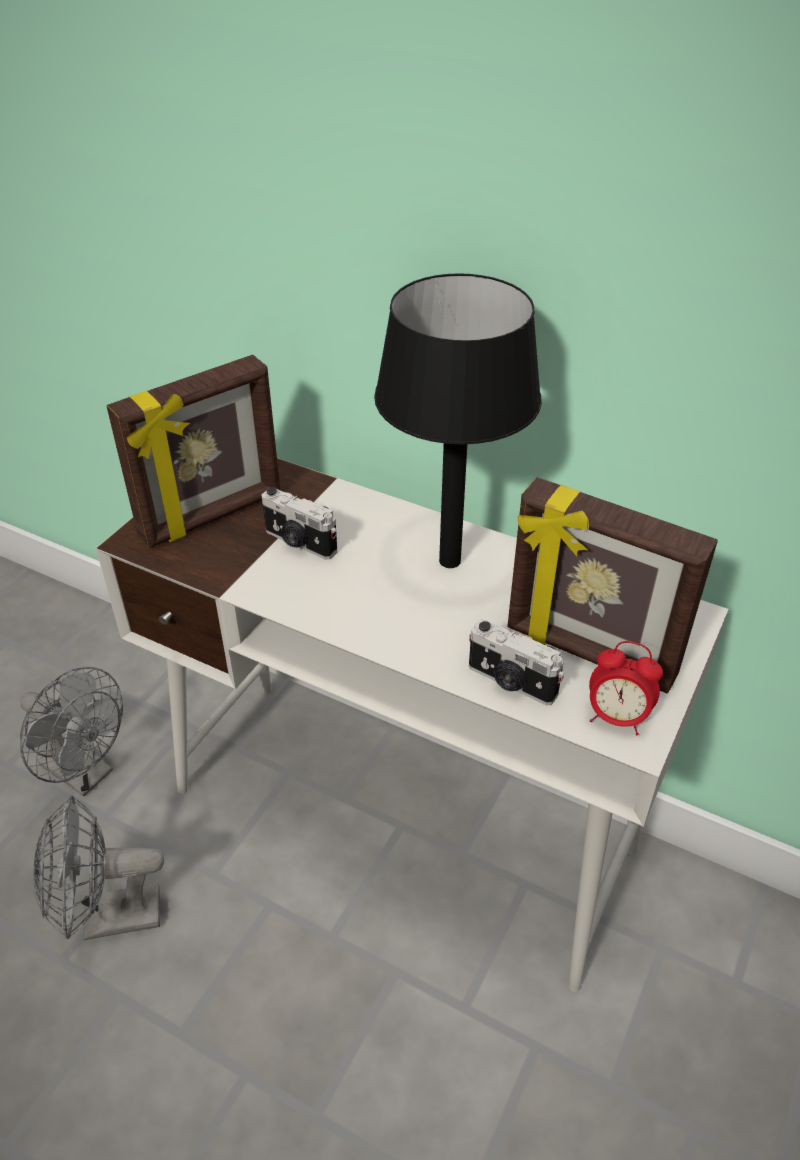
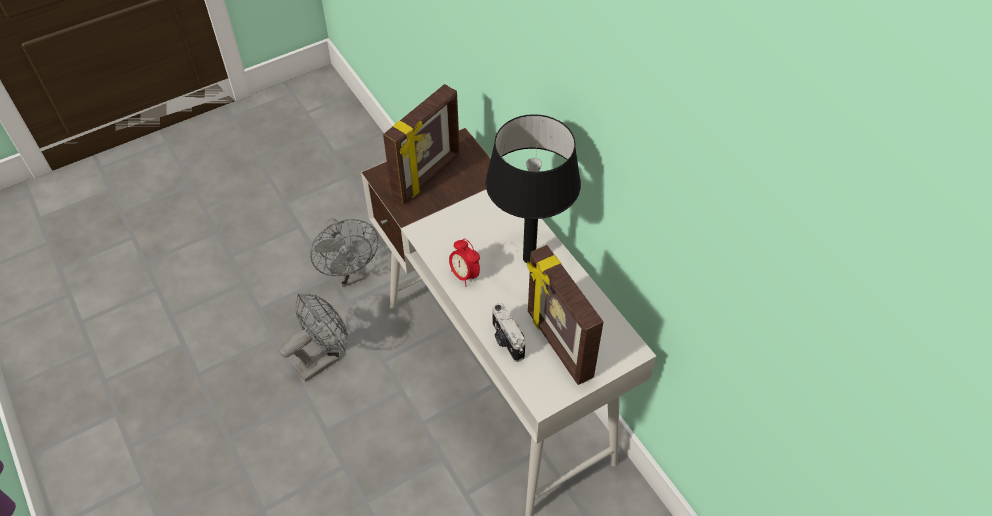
camera: 30 degrees right, 10 degrees up
(109, 918) = (322, 358): grey fan -> grey fan turned 120 degrees clockwise
(212, 516) = (427, 177): picture frame -> picture frame turned 45 degrees counterclockwise
(299, 543) = (460, 212): camera -> none
(616, 718) = (543, 384): alarm clock -> alarm clock (464, 275)

